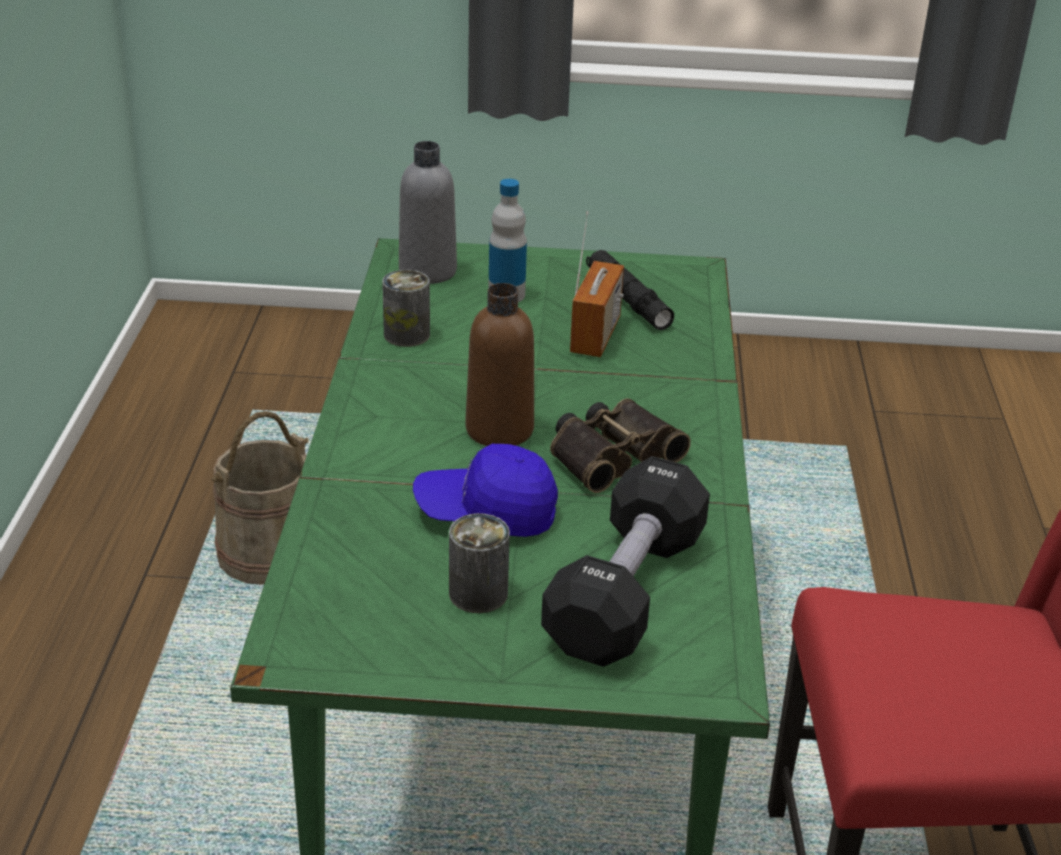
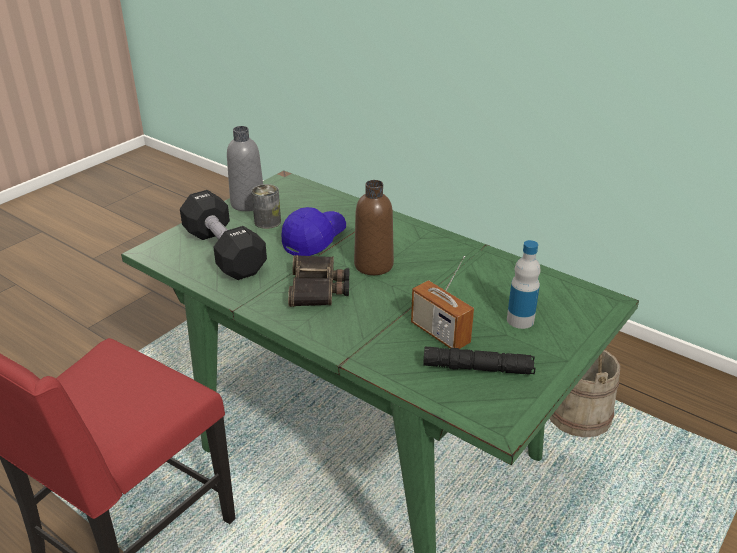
camera: 125 degrees right, 0 degrees up
(407, 334) = (495, 269): can -> none
(427, 271) = (573, 301): grey bottle -> grey bottle (248, 203)

